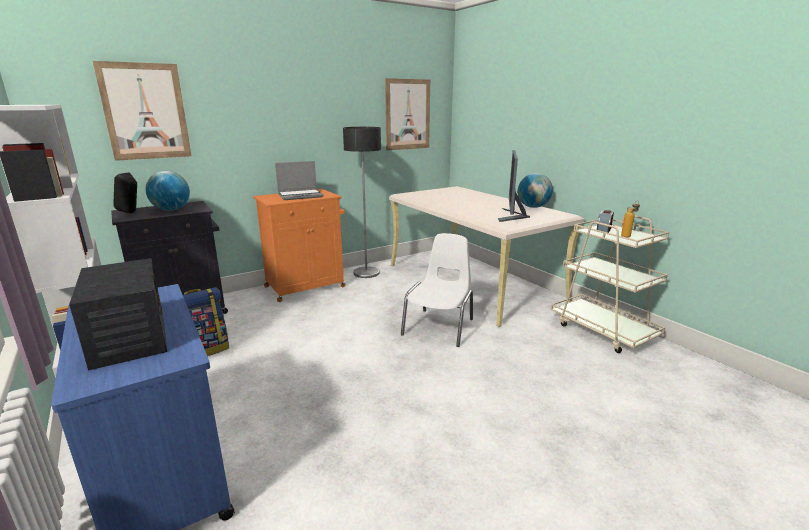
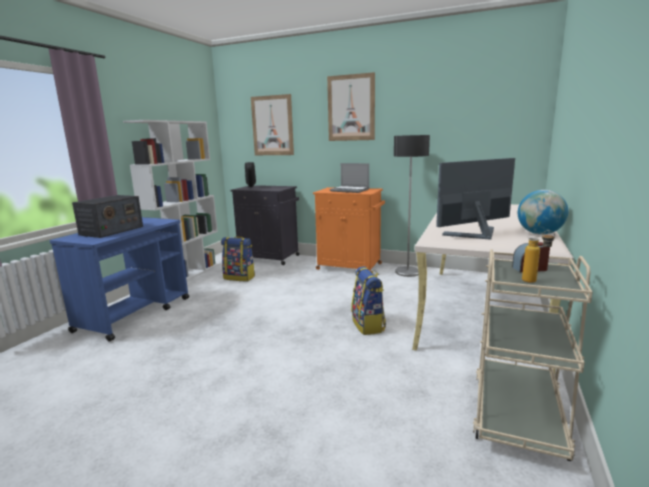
camera: 55 degrees right, 5 degrees down
(171, 210) = (267, 188): globe -> none
(407, 114) = (485, 123): picture -> picture (351, 108)
(439, 326) = (368, 325): white chair -> backpack

